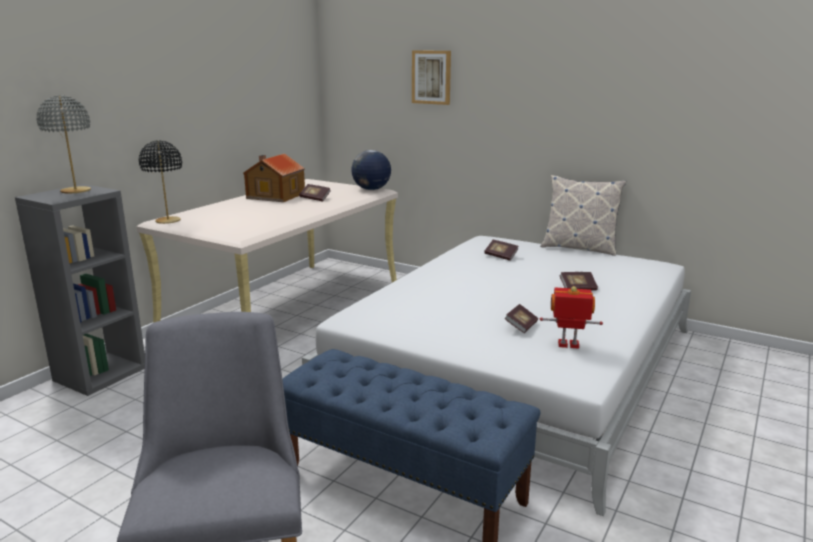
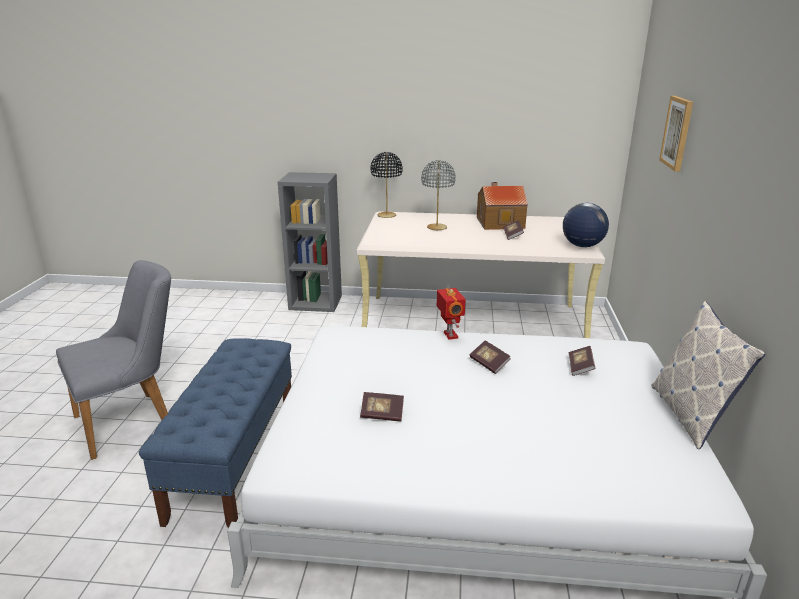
camera: 65 degrees right, 5 degrees up
(76, 191) = (314, 177): grey table lamp -> grey table lamp (437, 227)
(568, 345) = (354, 450): toy robot -> toy robot (449, 335)
(577, 288) = (525, 434): book -> book (489, 364)

